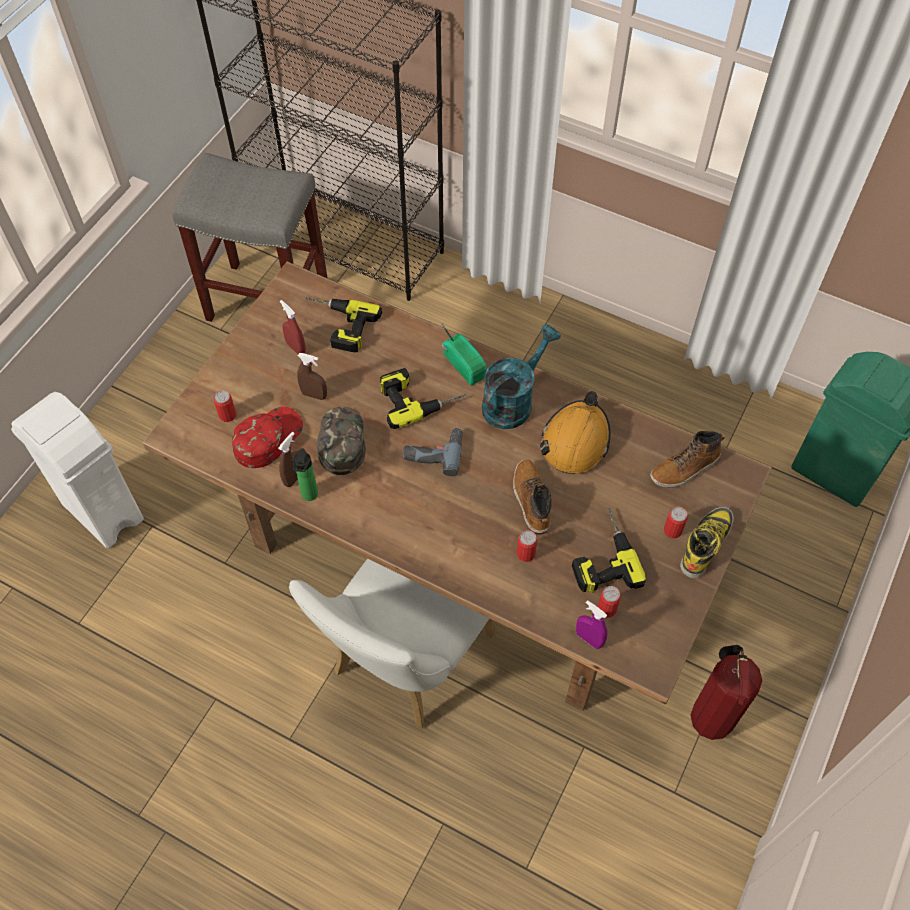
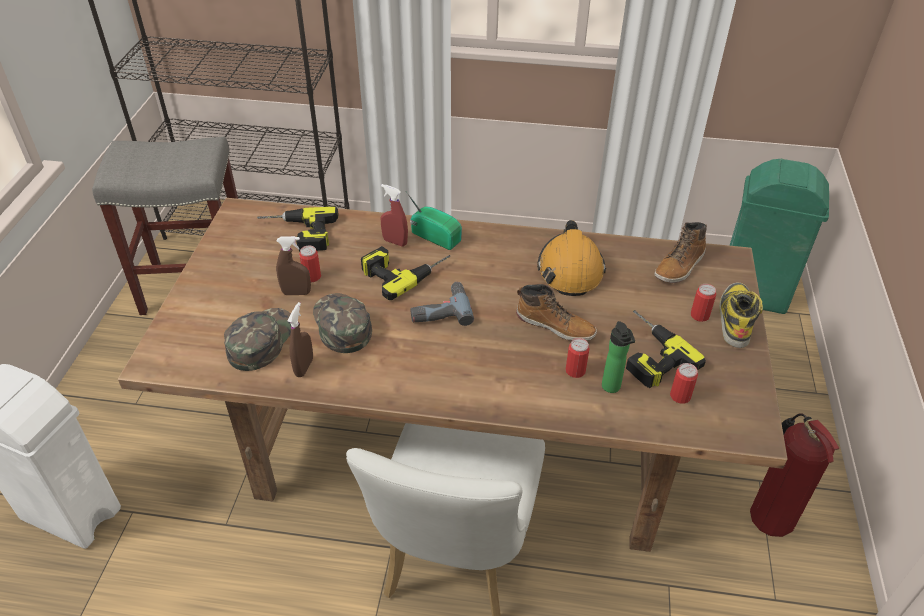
camera: 20 degrees left, 15 degrees down
(227, 415) = (209, 331): can -> can (312, 277)
(267, 438) = (260, 340): red cap -> green cap
(296, 348) = (261, 260): red spray bottle -> red spray bottle (395, 242)
(309, 496) = (327, 380): bottle -> bottle (612, 388)
(513, 400) = (495, 253): turquoise watering can -> none
(531, 500) = (555, 325): boot -> boot turned 150 degrees clockwise
(589, 639) = (679, 427): purple spray bottle -> none

